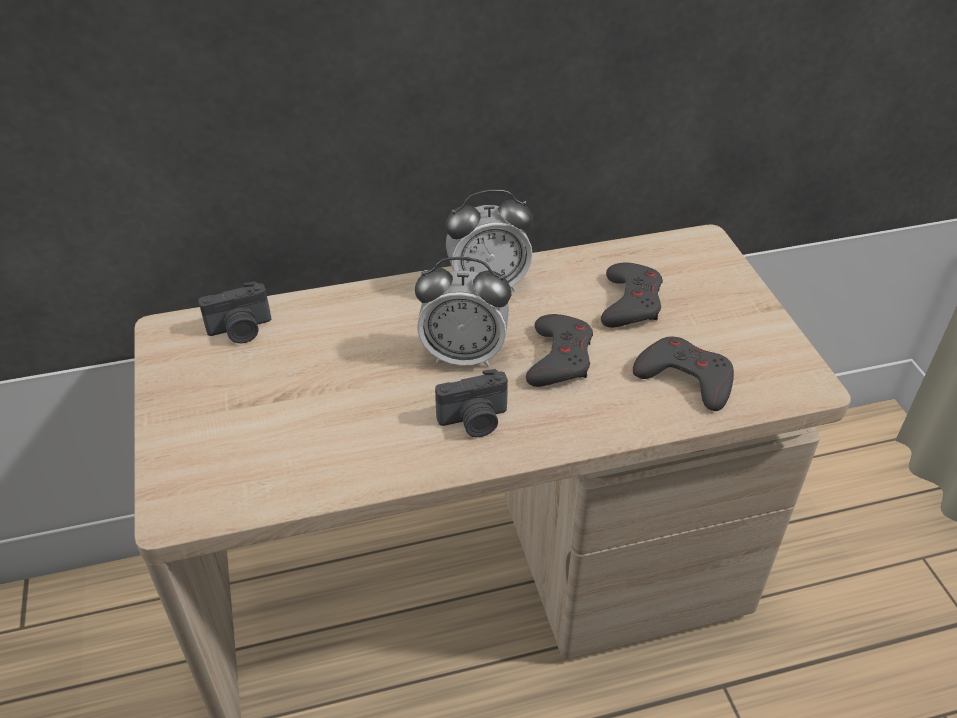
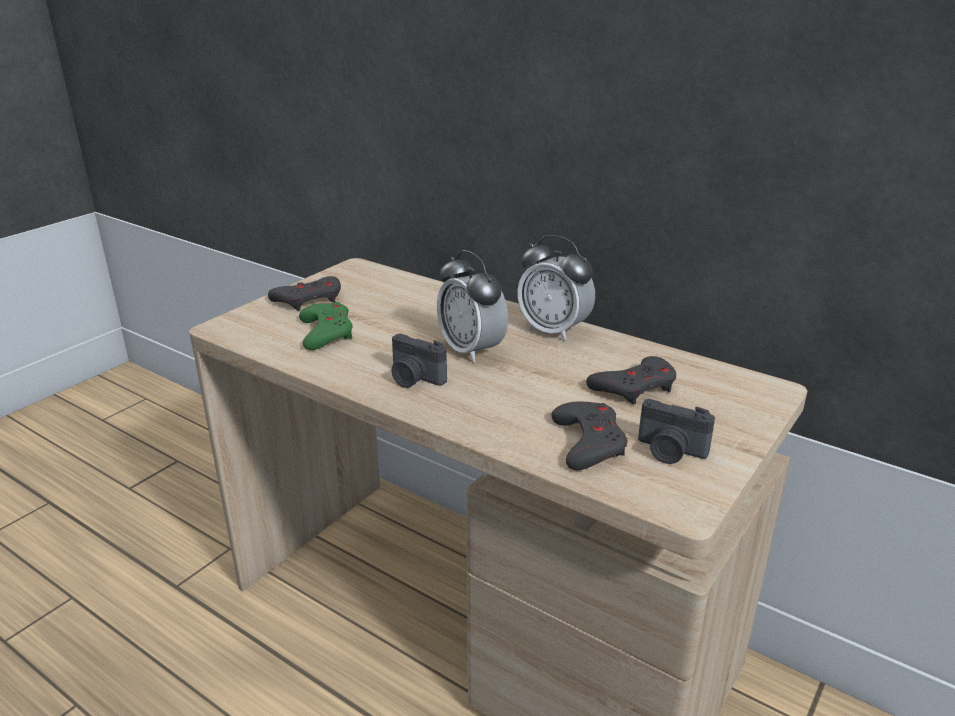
camera: 50 degrees right, 15 degrees down
(241, 330) = (385, 283): camera -> camera (670, 451)
(299, 433) = (326, 332): none -> green game controller
(559, 357) = (525, 383): grey game controller -> grey game controller (309, 299)

